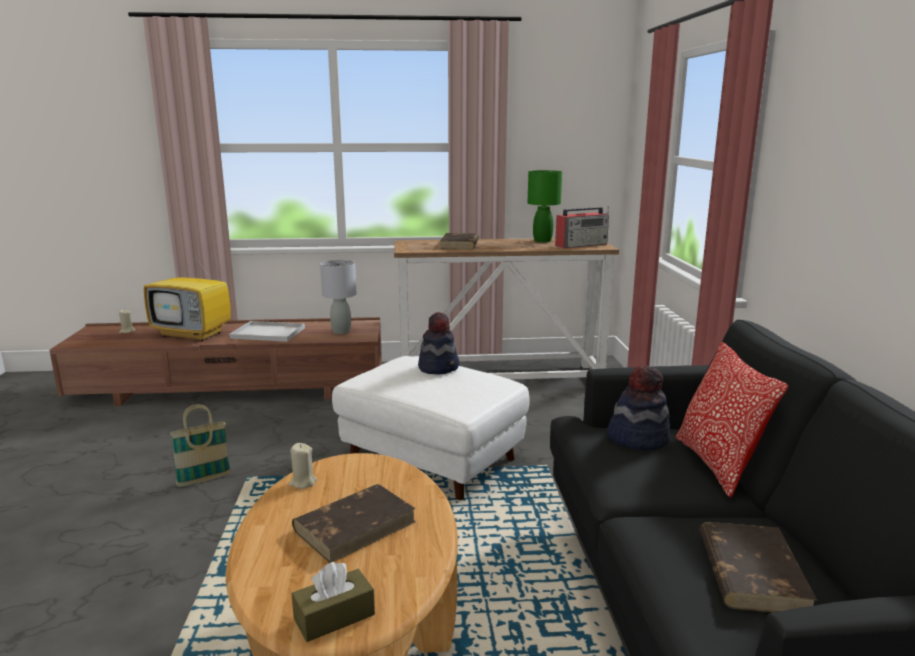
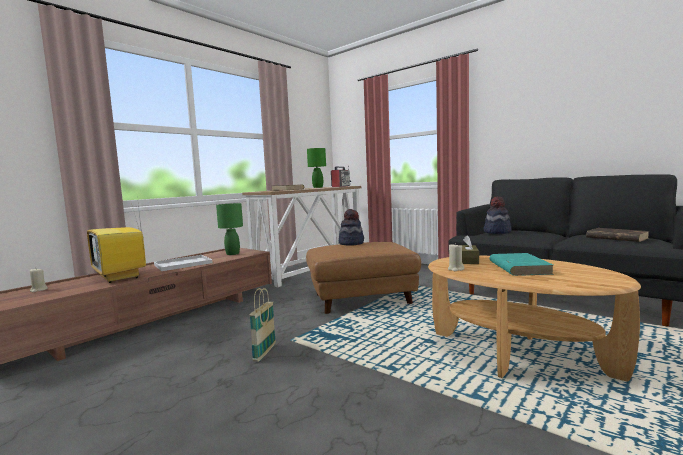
camera: 45 degrees left, 10 degrees down
(194, 334) = (121, 276): television -> television turned 75 degrees clockwise
(334, 617) = (607, 278): brown tissue box -> brown tissue box (468, 260)
(341, 331) = (232, 254): grey table lamp -> green table lamp
(355, 525) = (519, 267): brown book -> turquoise book
(432, 459) = (362, 299): white ottoman -> brown ottoman
(718, 464) = (531, 231): pillow -> none

